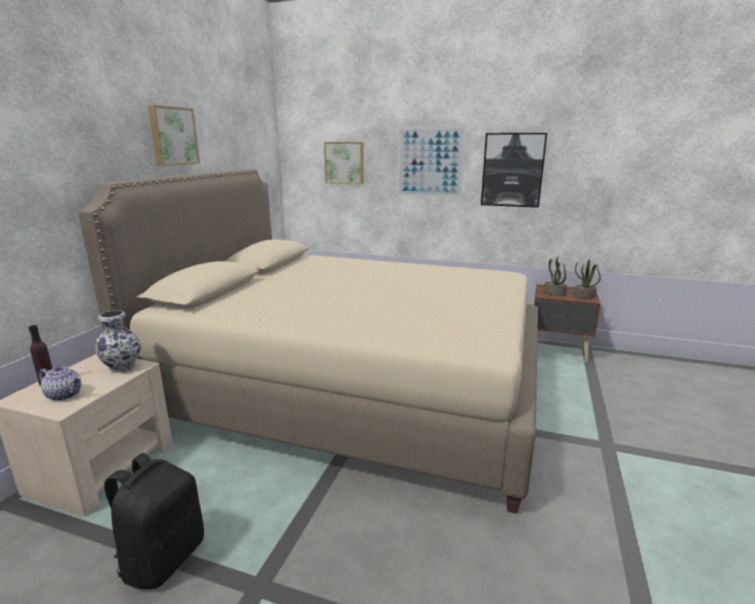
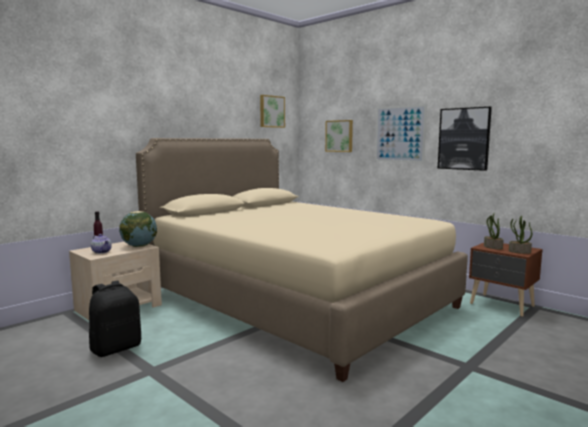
camera: 25 degrees right, 10 degrees down
(123, 367) = (139, 246): vase -> globe
(173, 136) = (207, 114): picture -> picture (271, 111)

